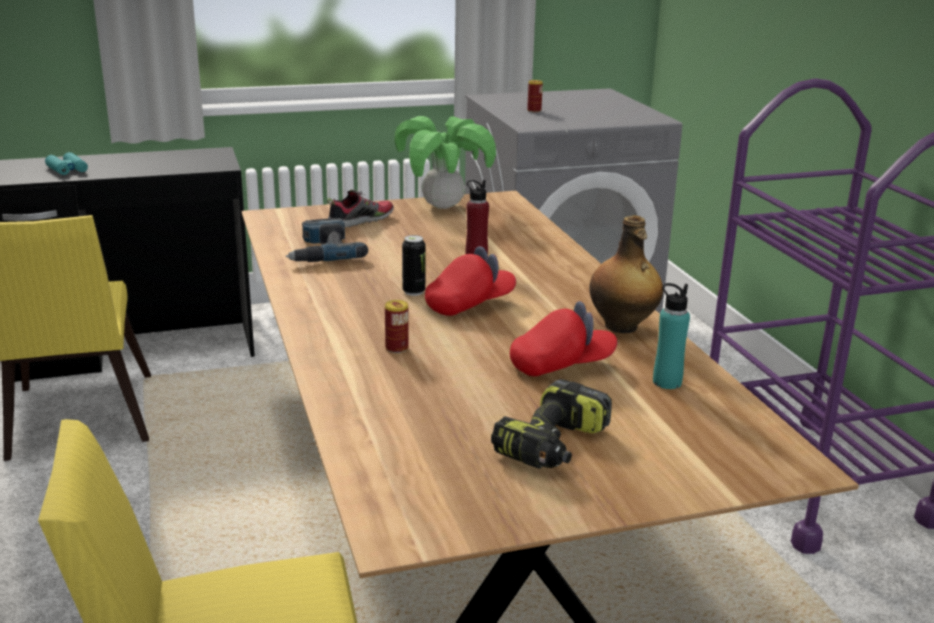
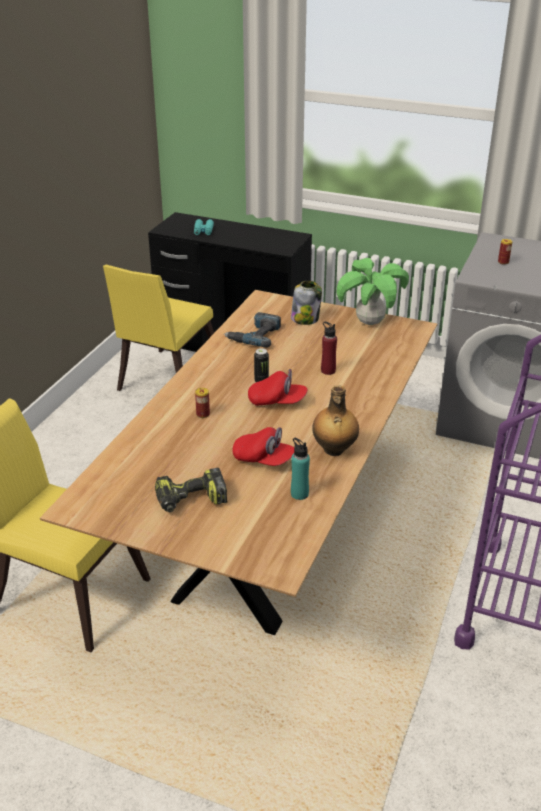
camera: 40 degrees right, 10 degrees up
(360, 221) = (305, 319): shoe -> jar

